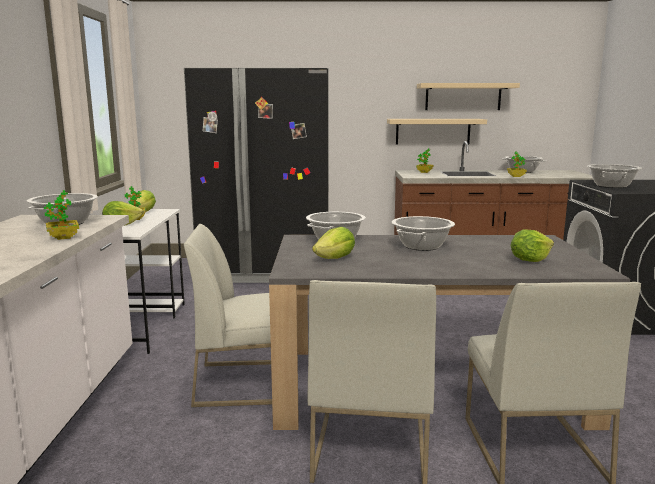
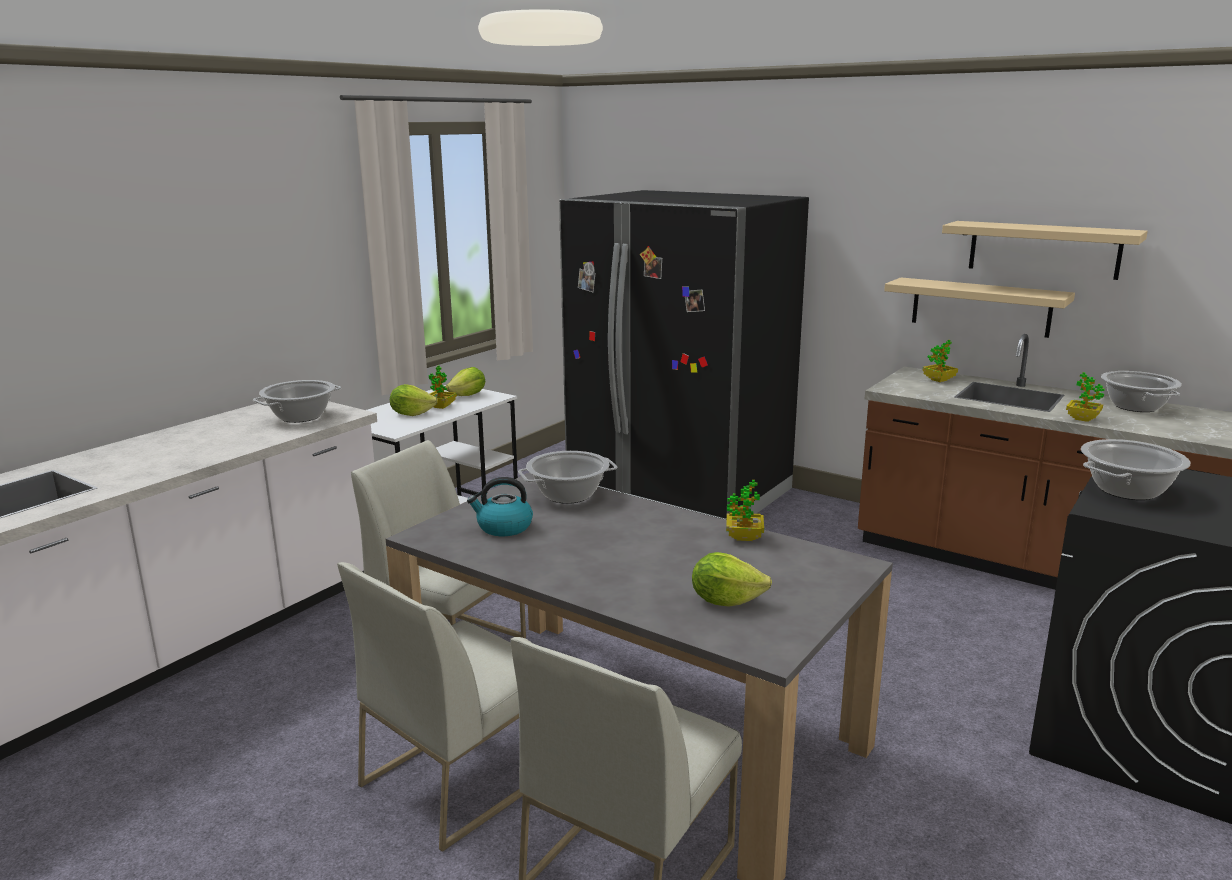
camera: 35 degrees right, 5 degrees up
(63, 237) = (259, 440): potted plant -> potted plant (744, 537)
(335, 259) = (503, 527): lettuce -> kettle
(421, 246) = (645, 534): cooking pot -> none

